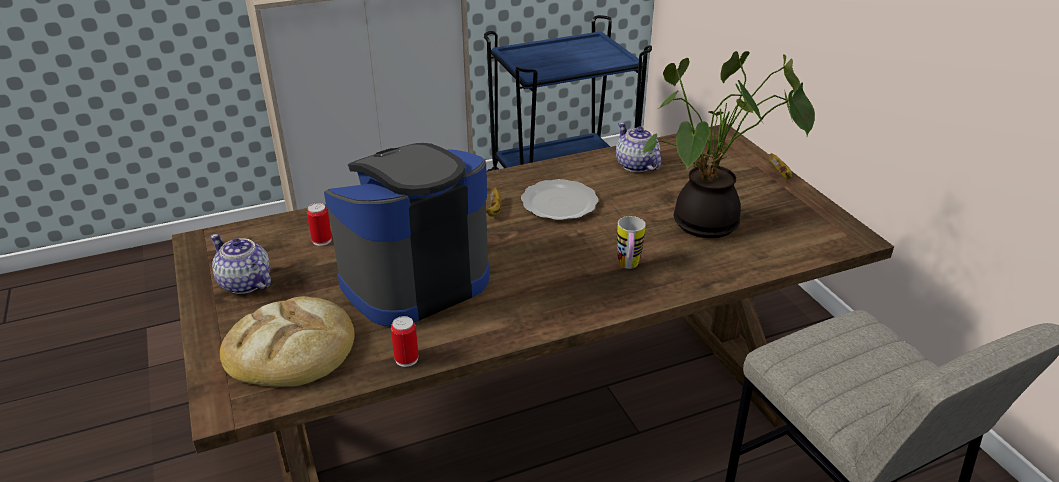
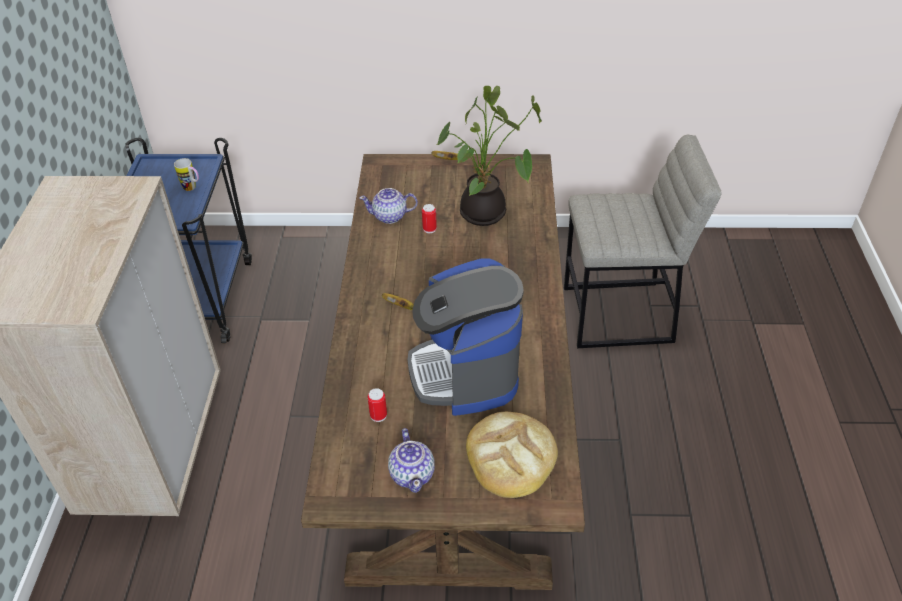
camera: 65 degrees left, 10 degrees up
(245, 283) = (412, 474): teapot -> teapot turned 75 degrees counterclockwise
(406, 359) = (551, 396): can -> can (429, 229)
(558, 202) = (412, 270): plate -> none
(628, 267) = (510, 264): mug -> mug (192, 188)

